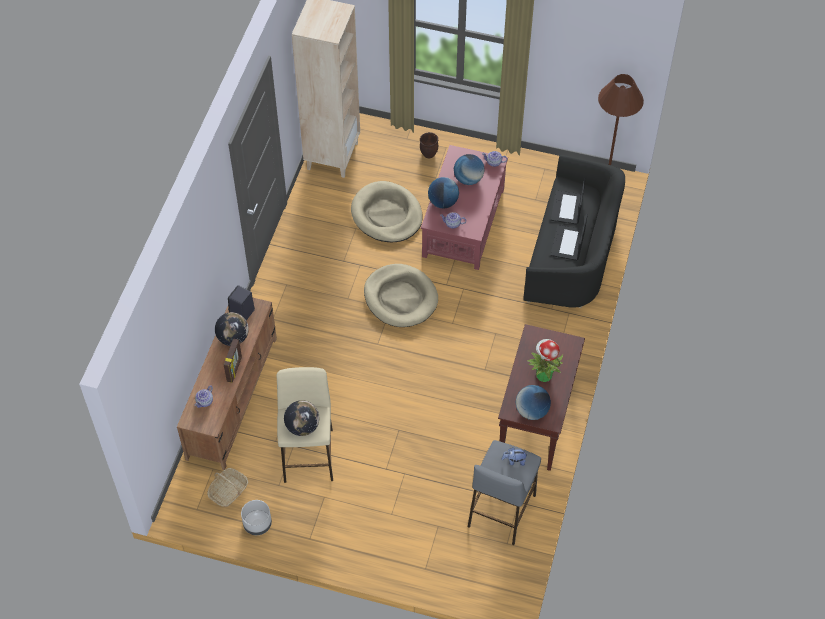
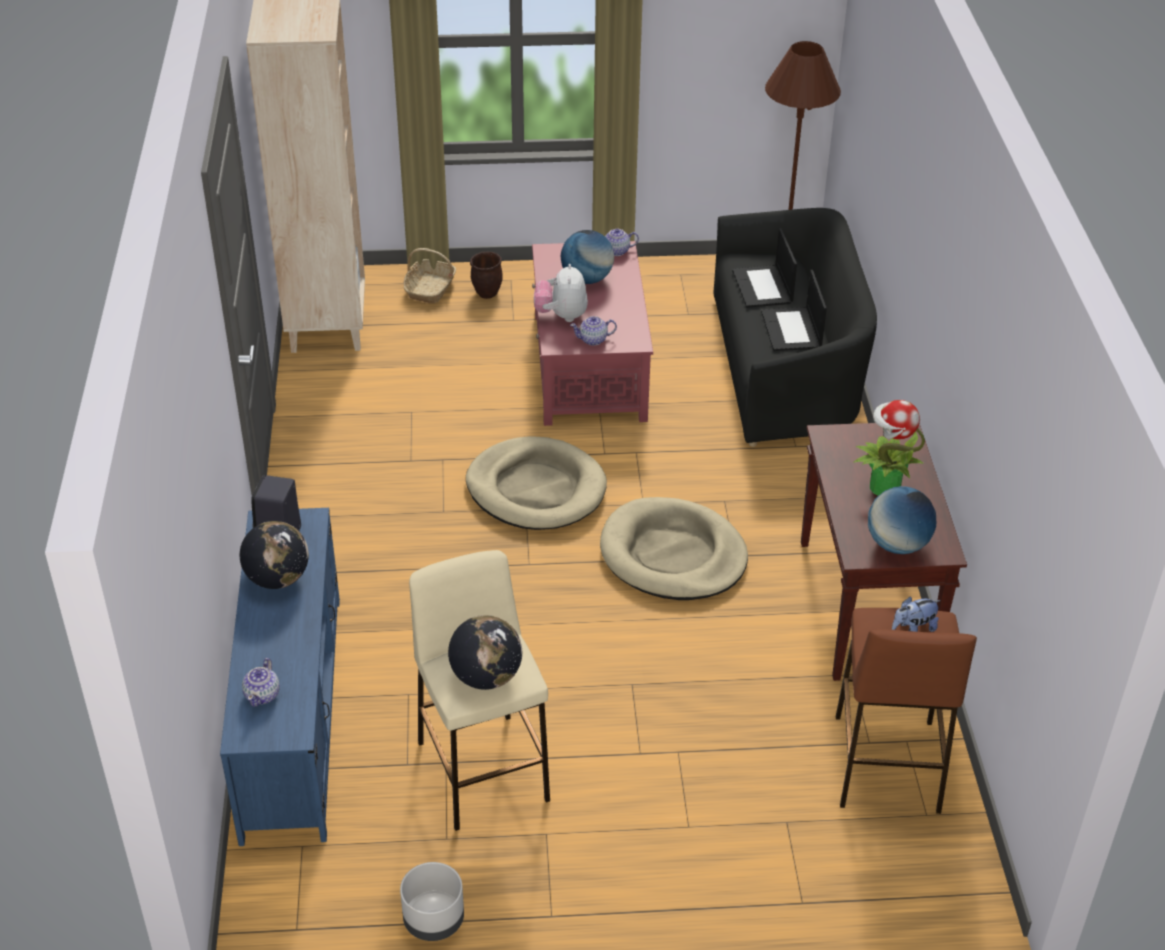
camera: 20 degrees left, 15 degrees down
(228, 491) = (350, 877): basket -> basket (430, 289)
(232, 397) = (293, 713): brown tv stand -> blue tv stand
(235, 369) = (302, 627): picture frame -> none
(387, 215) = (456, 383): beige dog bed -> beige dog bed (673, 555)
(443, 202) = (561, 316): globe -> plush toy
(501, 511) = (886, 764): grey stool -> brown stool

